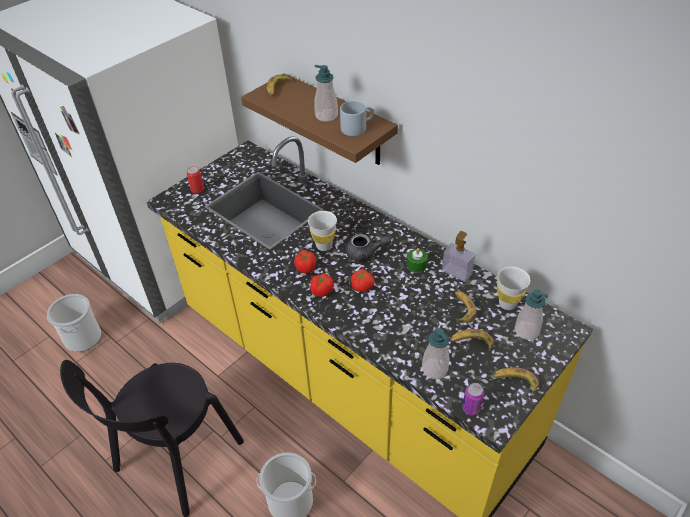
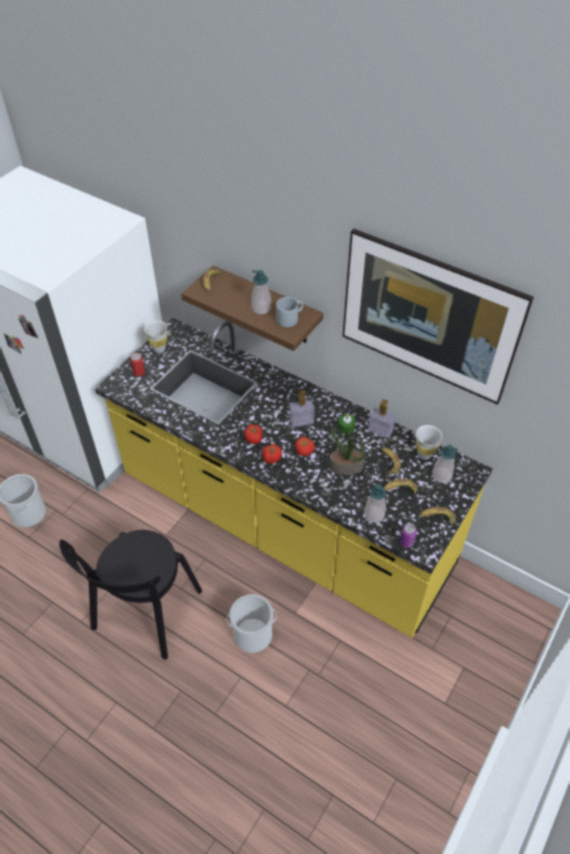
camera: 10 degrees left, 5 degrees up
(324, 246) = (265, 417): white cup -> white cup (159, 348)
(365, 254) = (301, 421): grey teapot -> soap dispenser
(408, 309) = (345, 467): none -> potted plant
(513, 158) = (423, 342): none -> picture

